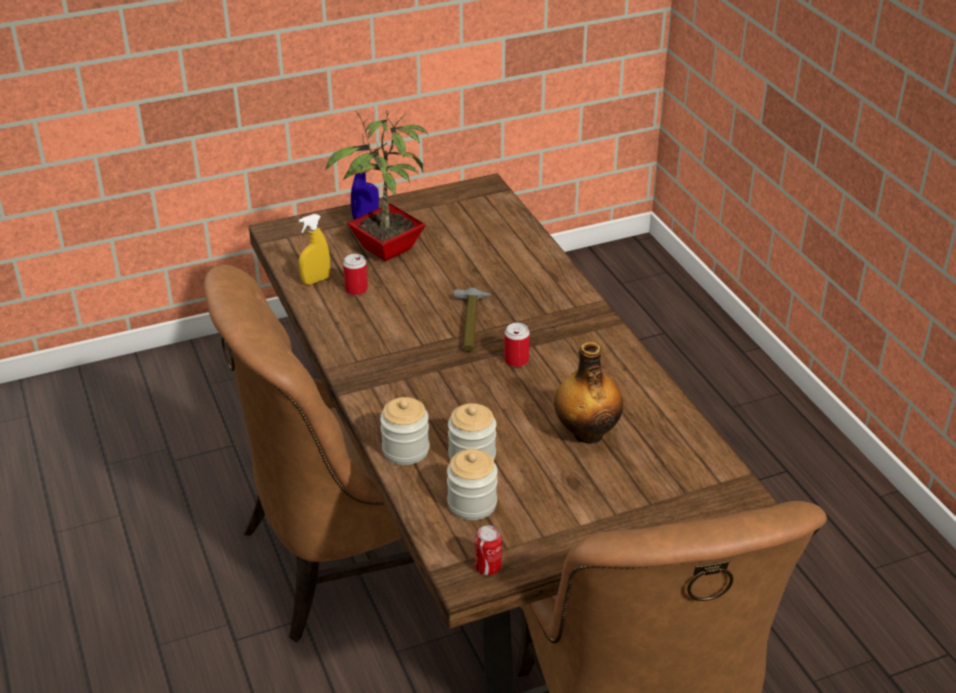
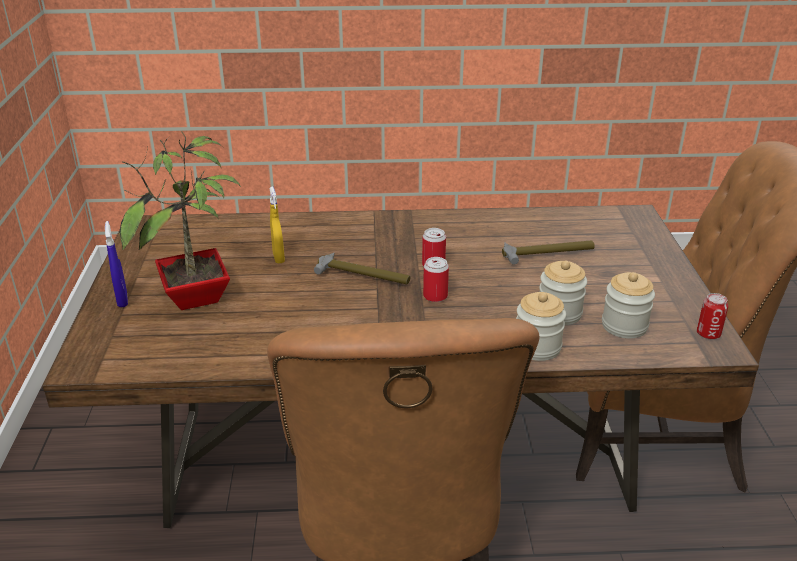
camera: 70 degrees left, 5 degrees down
(316, 280) = (211, 353): yellow spray bottle -> yellow spray bottle (278, 257)
(356, 290) = (253, 329): can -> can (435, 296)
(587, 432) = (547, 254): bottle -> hammer

